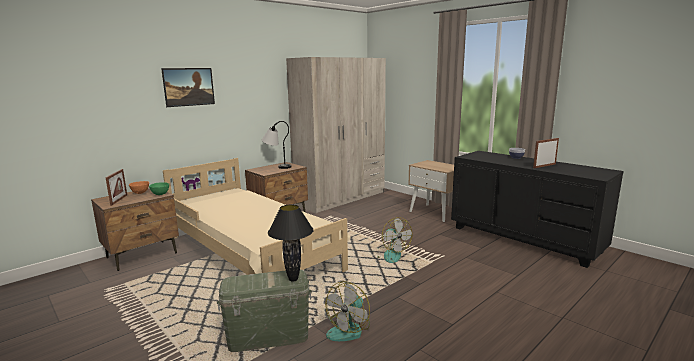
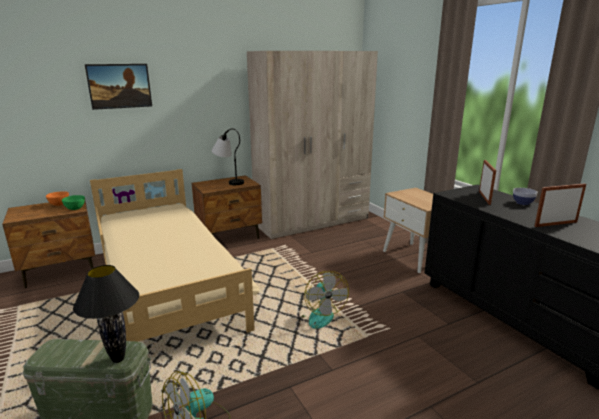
camera: 15 degrees right, 5 degrees up
(119, 200) = (30, 212): picture frame -> picture frame (484, 197)

